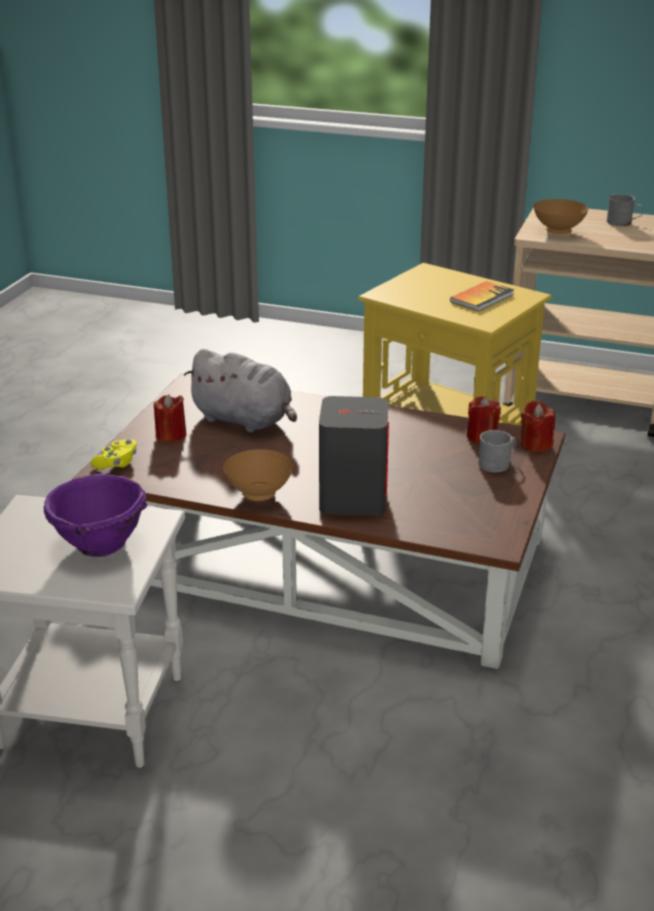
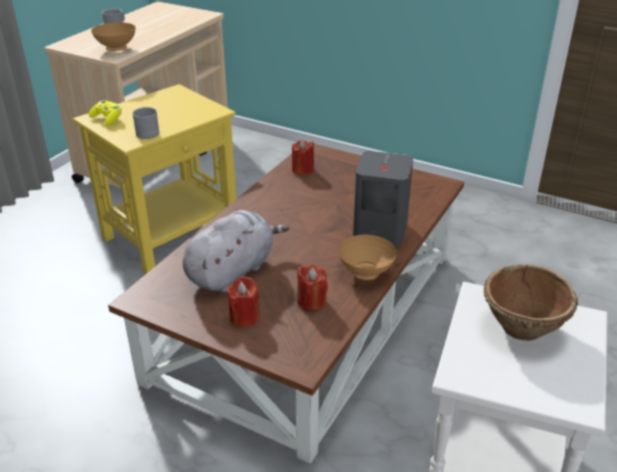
camera: 80 degrees left, 5 degrees up
(99, 544) = (522, 328): purple bowl -> brown bowl
(117, 463) = (290, 355): yellow game controller -> yellow game controller (108, 119)
(482, 298) = (169, 106): book -> none
(497, 463) = (342, 169): grey mug -> grey mug (146, 132)
(535, 444) = (320, 153): red candle -> red candle (311, 301)

